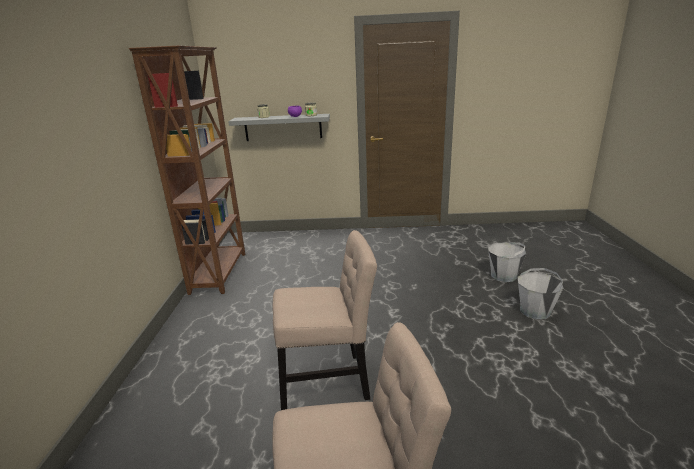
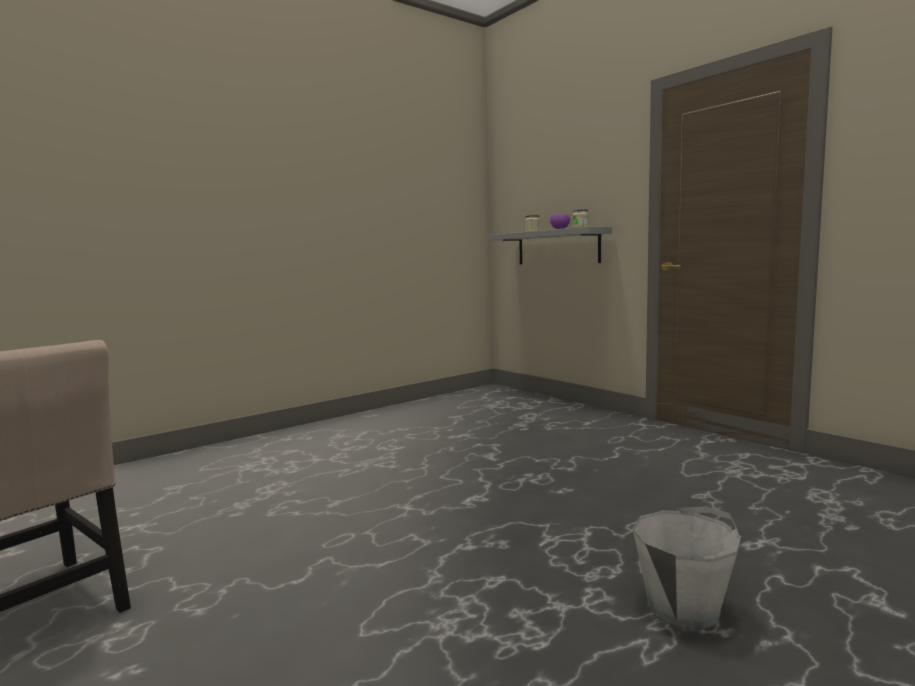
camera: 50 degrees right, 15 degrees down
(220, 272) = (416, 407): brown bookcase -> none
(328, 381) = (288, 513): beige chair -> none
(503, 276) = (747, 543): grey bucket -> none

